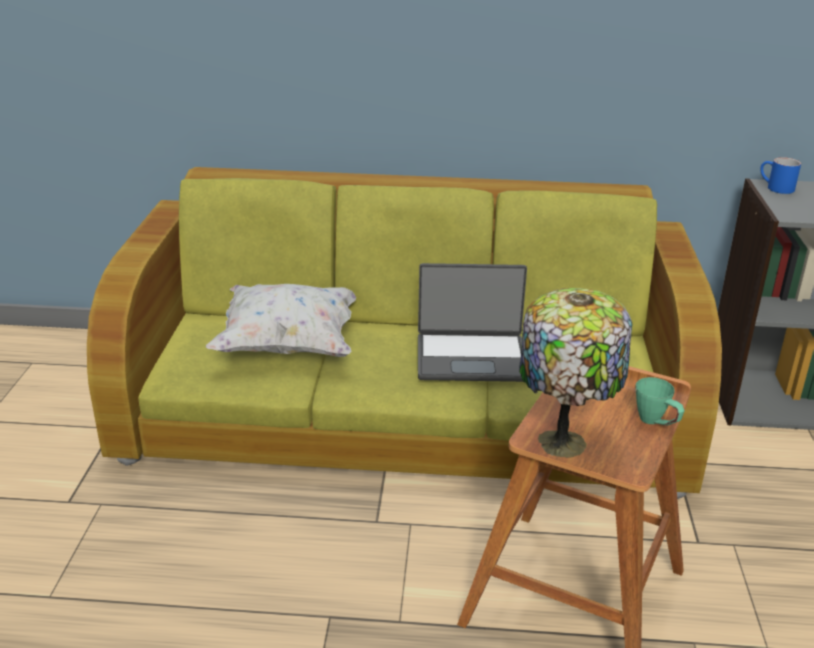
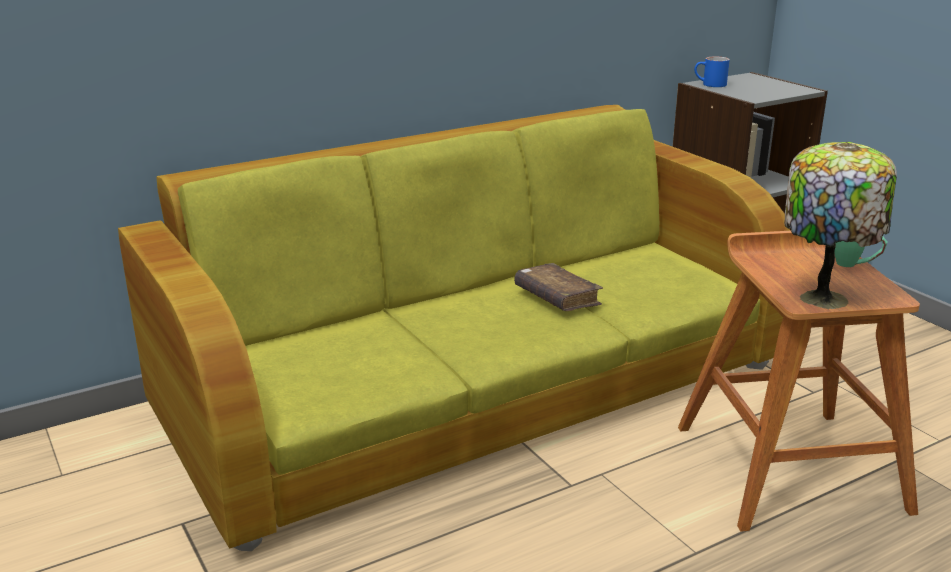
camera: 35 degrees left, 5 degrees down
(288, 345) = (373, 344): white pillow -> none
(471, 358) = (557, 298): laptop -> brown book

